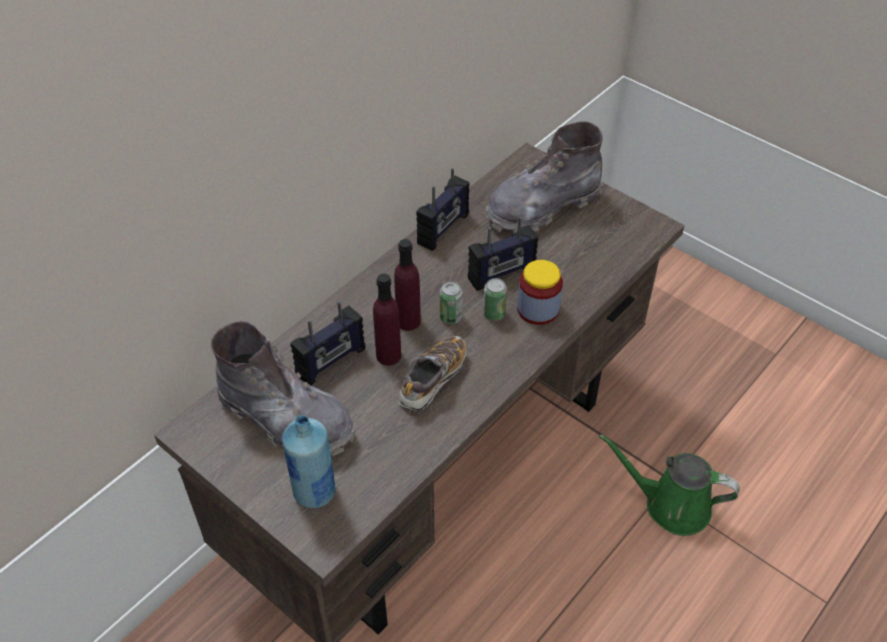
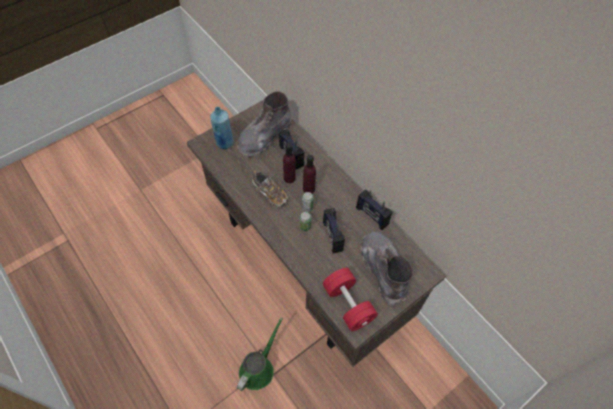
camera: 100 degrees right, 10 degrees up
(538, 309) = (303, 247): jar -> none
(619, 240) = (348, 304): none -> red dumbbell

